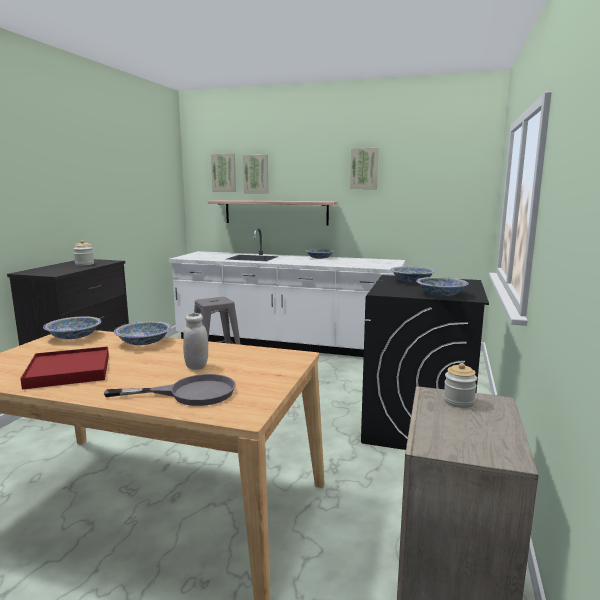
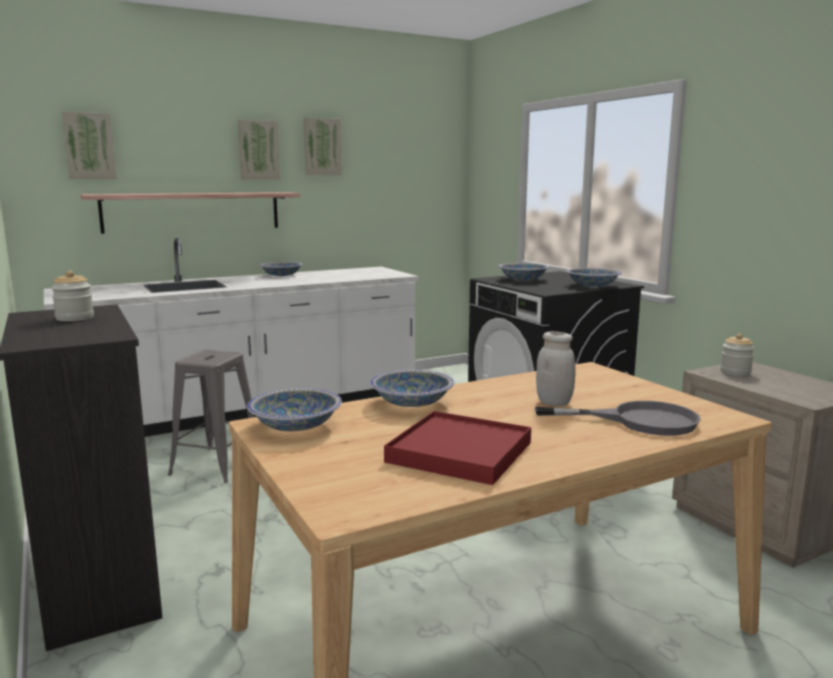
camera: 45 degrees left, 0 degrees up
(190, 393) = (638, 421): grey frying pan -> grey frying pan turned 60 degrees clockwise
(256, 174) = (153, 150): picture -> picture (258, 150)

